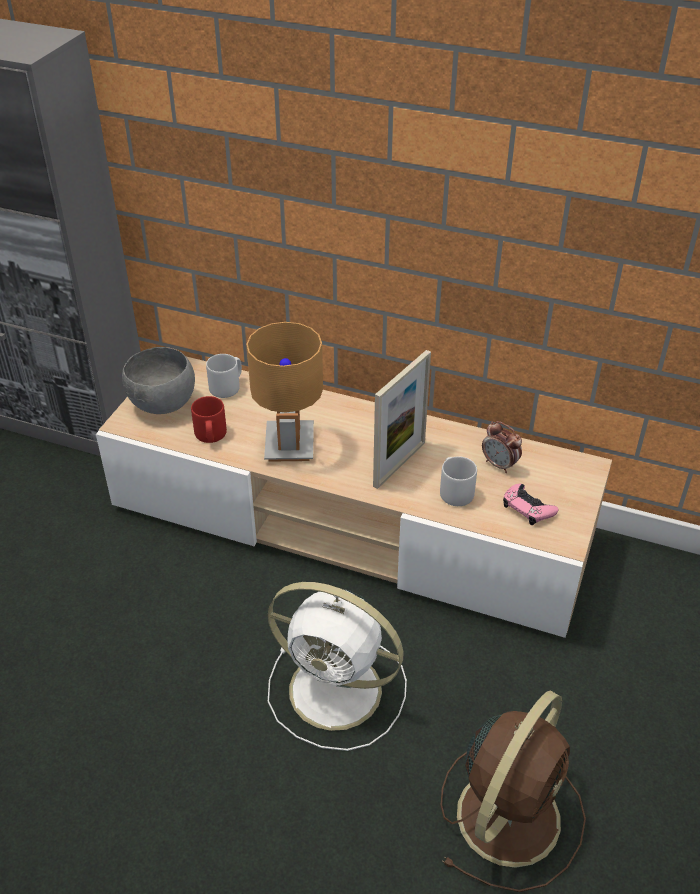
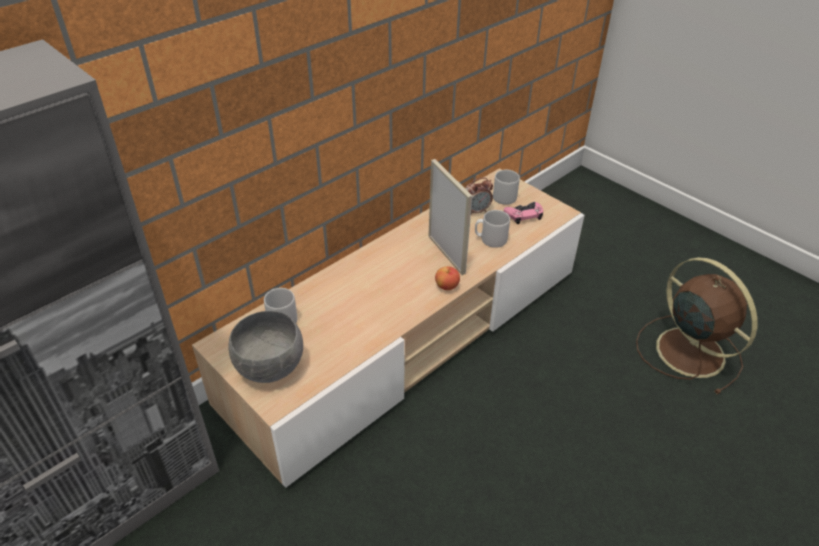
camera: 65 degrees left, 0 degrees up
(210, 436) = (339, 347): red mug -> none
(289, 445) = (385, 304): brown table lamp -> none
(339, 691) = (566, 398): white fan -> none
(346, 480) = (447, 286): none -> apple
(553, 479) = (503, 196): none -> grey mug

